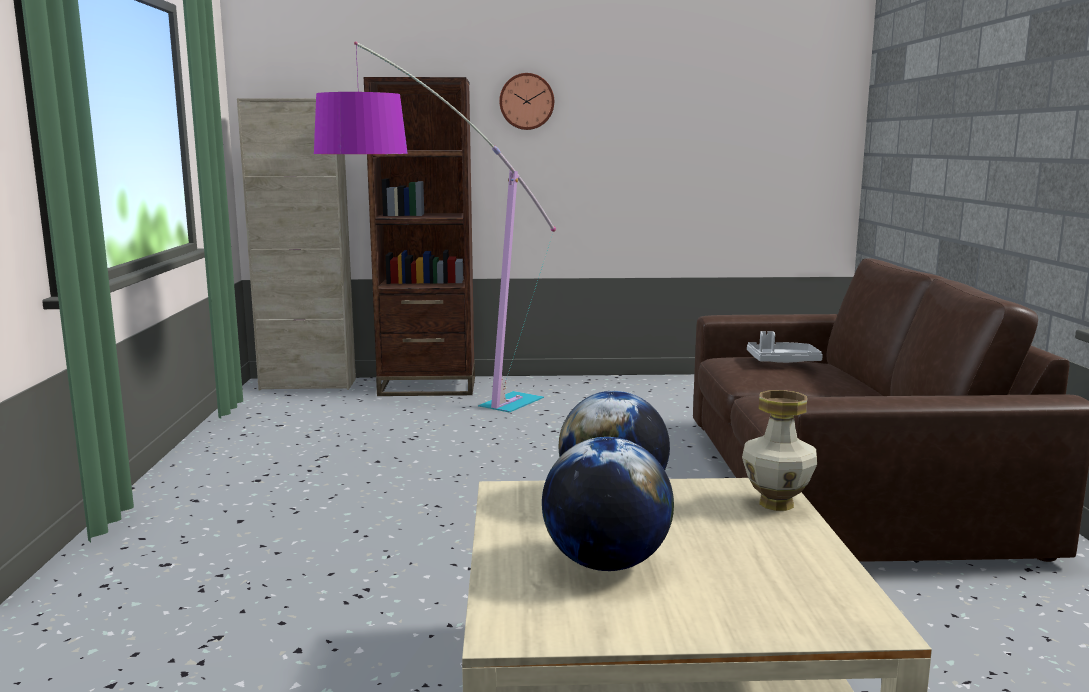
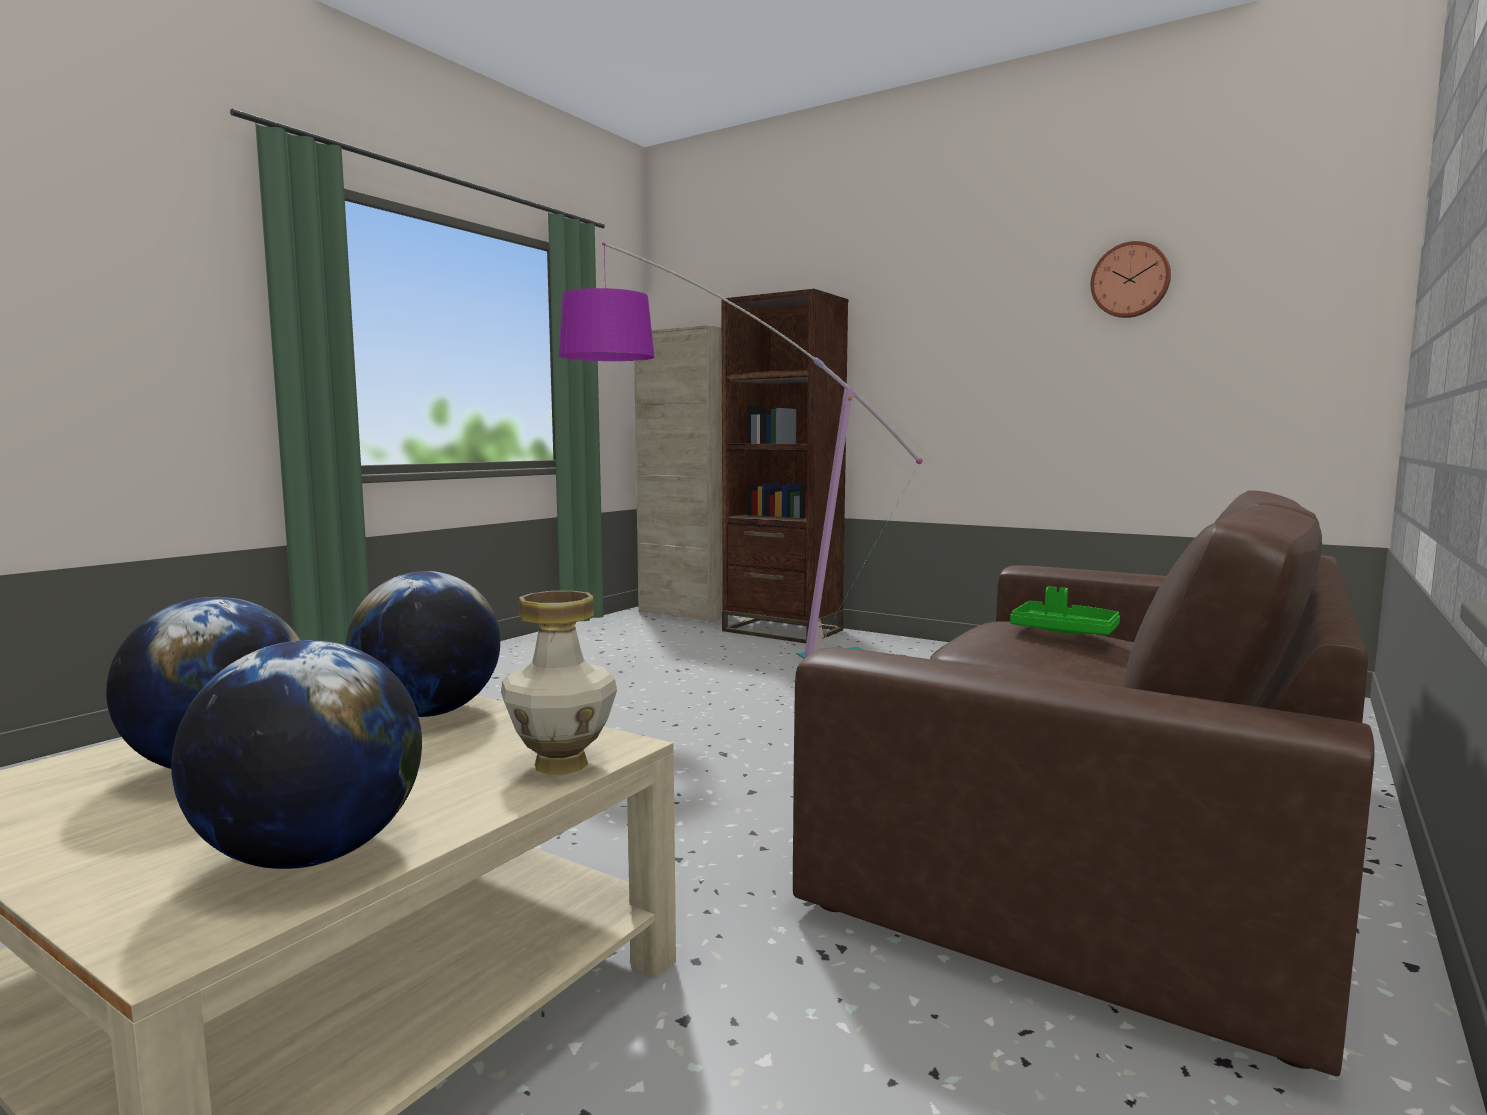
camera: 35 degrees right, 5 degrees down
(526, 101) = (911, 316): wall clock -> wall clock (1130, 280)
(782, 361) = (1064, 631): grey tray -> green tray
(810, 580) = (311, 855): none -> globe

